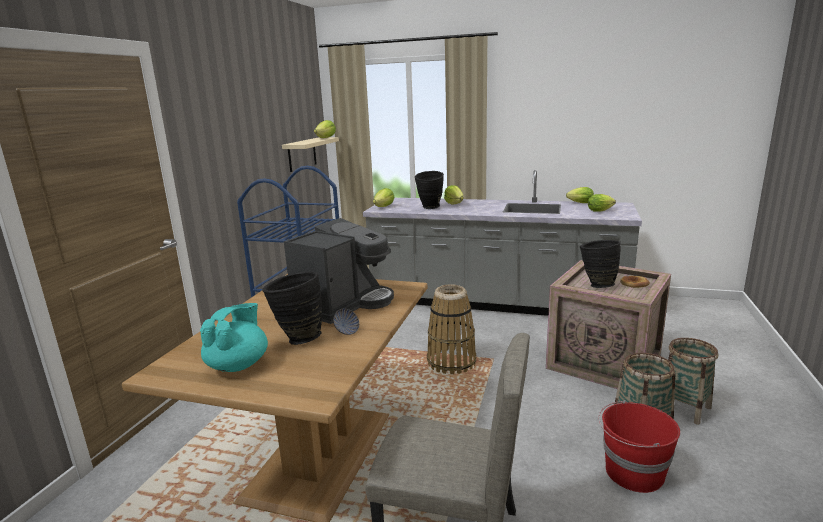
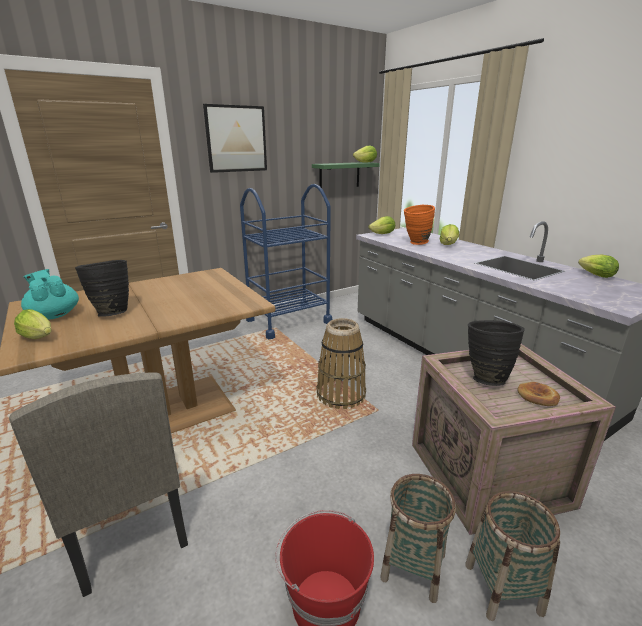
camera: 40 degrees right, 5 degrees up
(222, 123) = (236, 139): none -> picture
(238, 365) = (54, 315): turquoise teapot -> turquoise teapot turned 105 degrees counterclockwise
(302, 154) = (339, 175): beige shelf -> green shelf
(343, 304) = (188, 300): coffee machine -> none
(347, 331) = (140, 320): bowl -> none
(430, 208) = (416, 243): black vase -> orange vase
(601, 211) = (600, 291): lettuce -> lettuce (39, 338)

